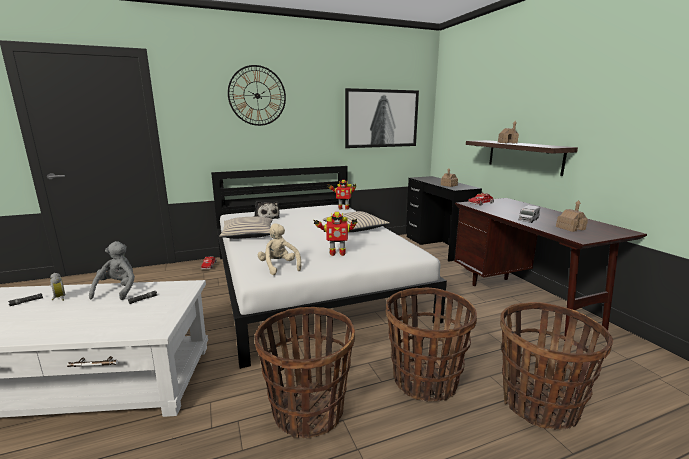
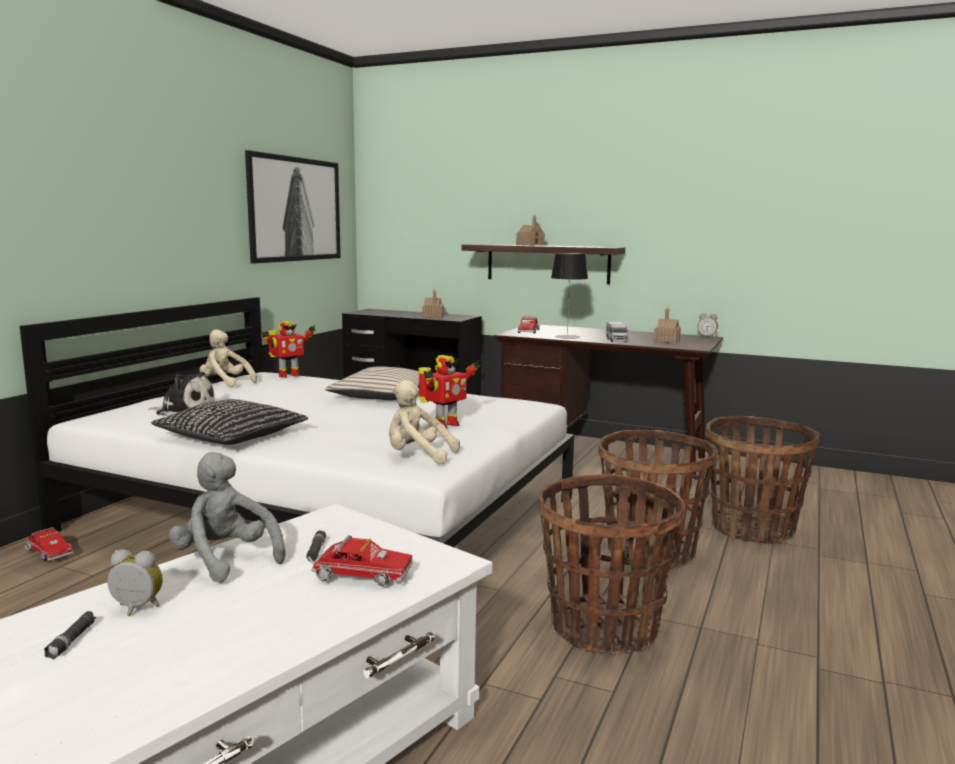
camera: 45 degrees left, 5 degrees down
(119, 319) = (357, 577): none -> toy truck
(248, 234) = (231, 436): beige pillow -> black pillow
(257, 96) = (101, 152): wall clock -> none
(312, 207) = (225, 383): none -> beige plush toy
(498, 211) = (567, 337): none -> table lamp
(624, 232) = (706, 337): none -> alarm clock

